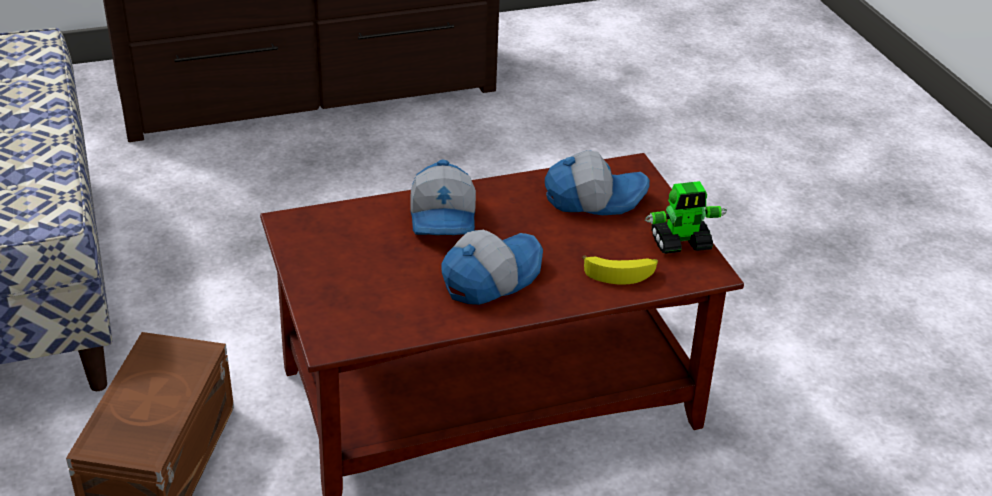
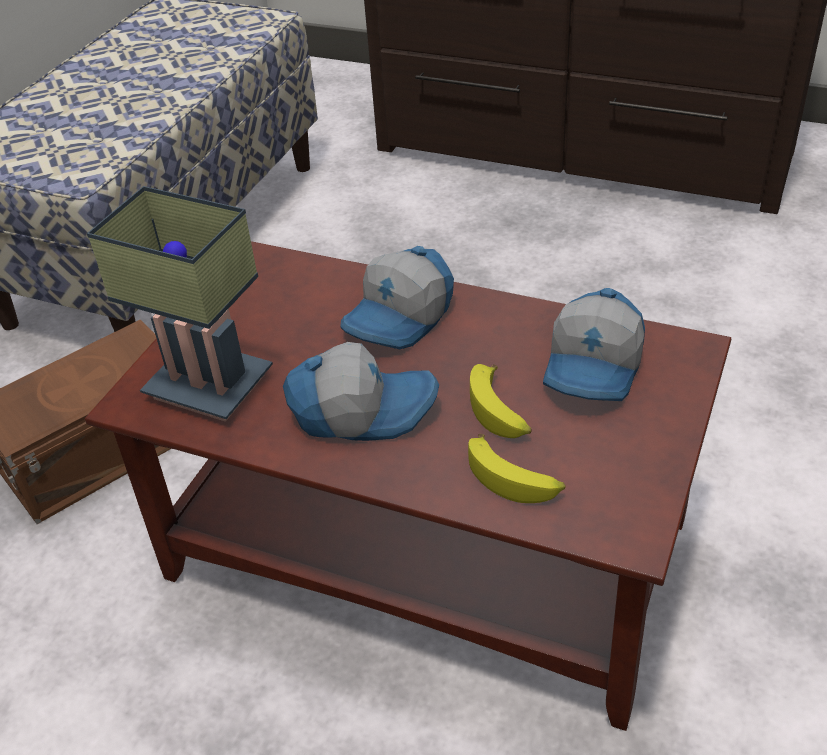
camera: 45 degrees right, 5 degrees up
(375, 306) = (216, 384): none -> table lamp
(571, 243) = (500, 412): none -> banana
(594, 198) = (595, 367): cap -> cap turned 75 degrees clockwise
(681, 243) = (639, 478): toy robot -> none

